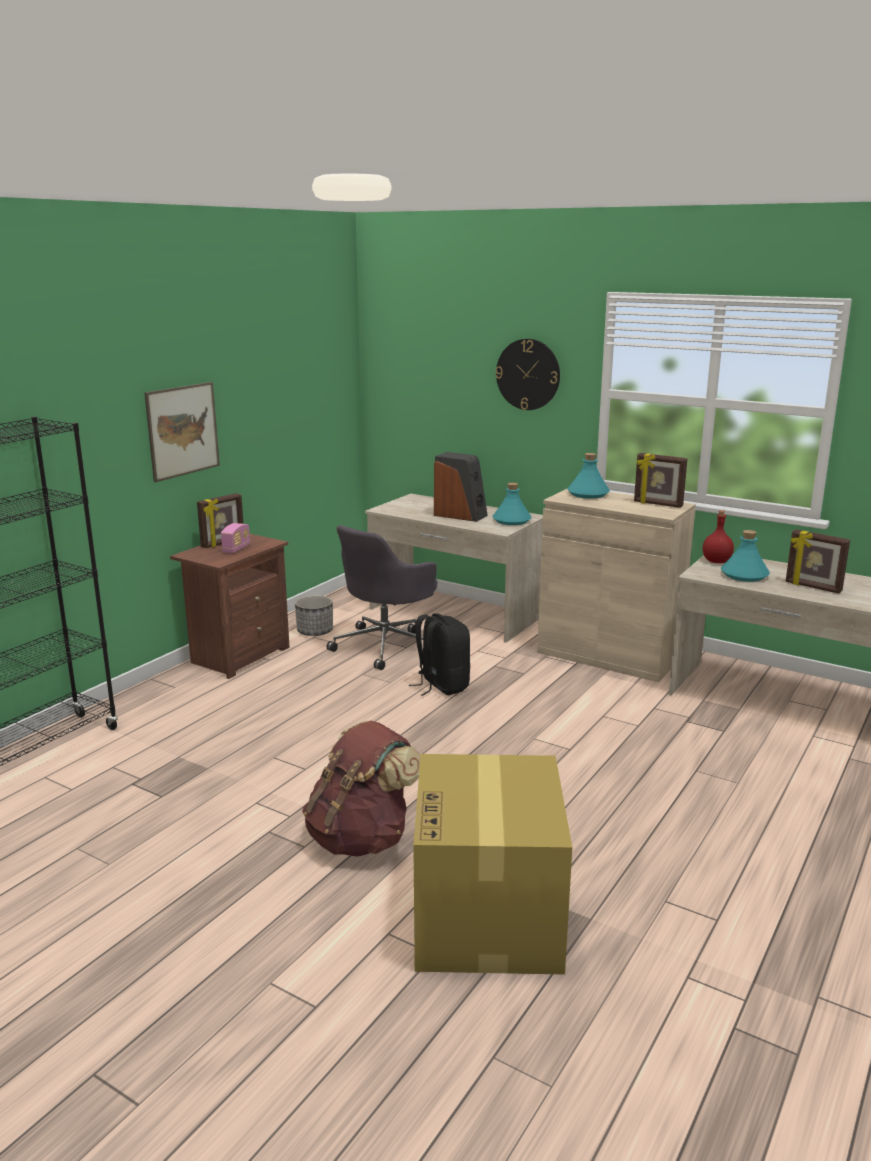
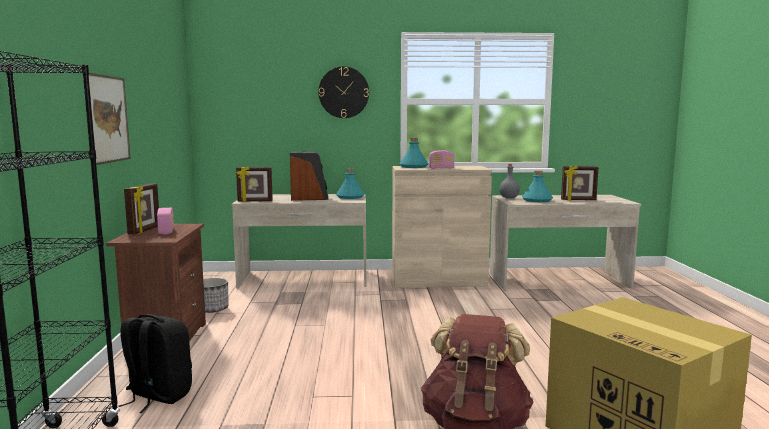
camera: 35 degrees left, 10 degrees down
(386, 646) = (285, 305): grey office chair -> none
(441, 685) = (365, 318): black backpack -> black backpack (157, 396)
(611, 505) = (441, 168): none -> radio
(657, 504) = (464, 166): picture frame -> picture frame (255, 201)
(716, 561) = (509, 198): red bottle -> grey bottle

